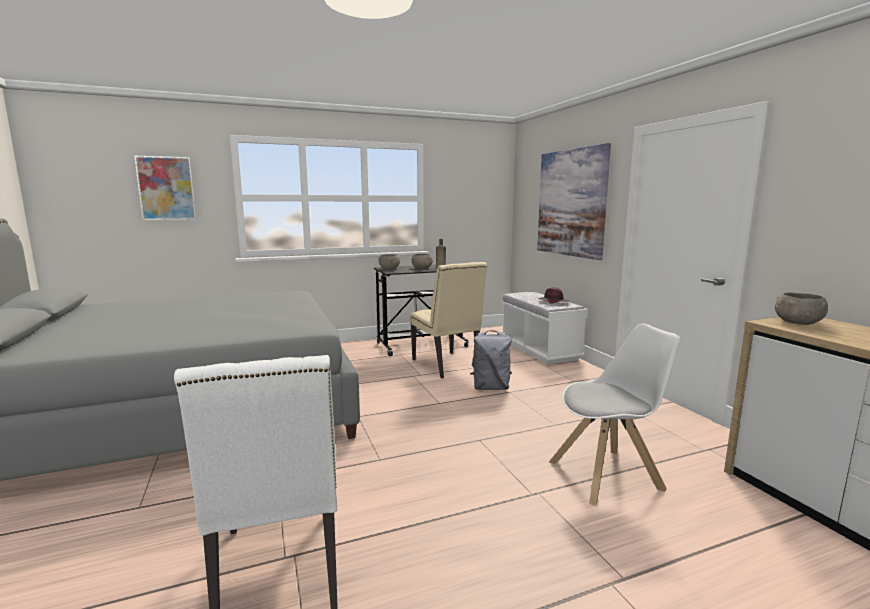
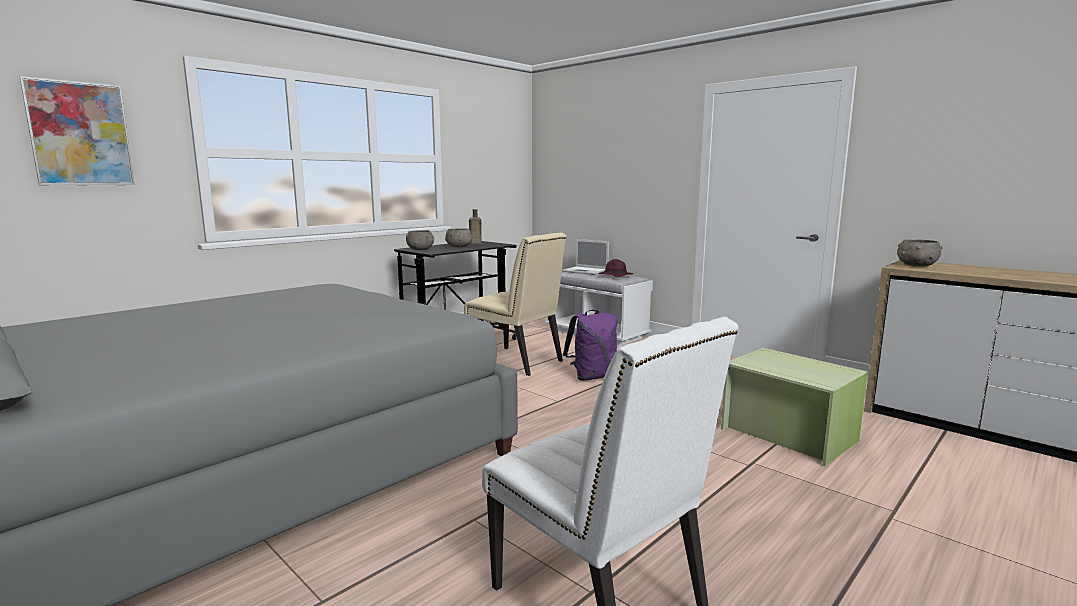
camera: 25 degrees left, 0 degrees up
(490, 387) = (592, 377): grey backpack -> purple backpack
(535, 295) = (586, 271): none -> laptop
(571, 203) = (622, 165): picture -> none
(608, 475) = (788, 434): chair -> green storage box

